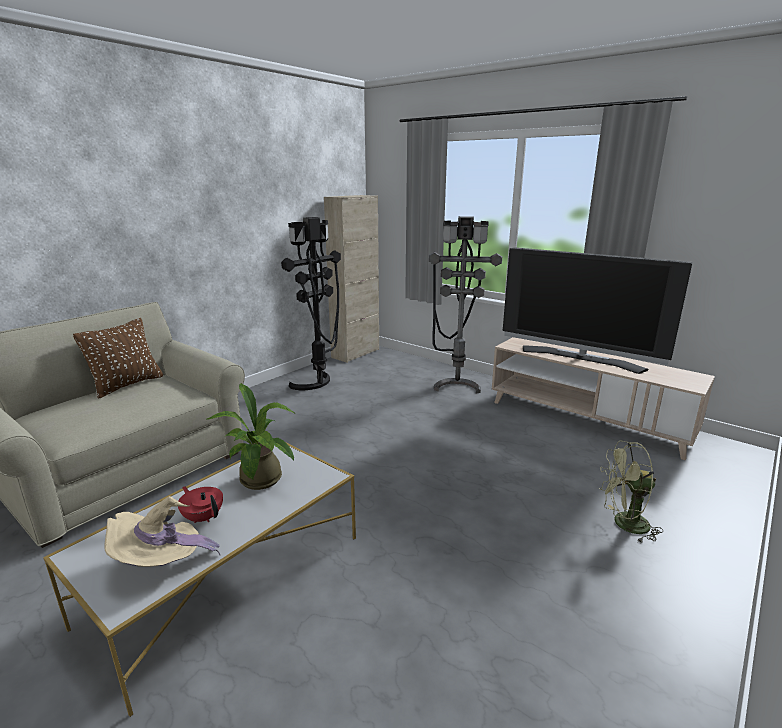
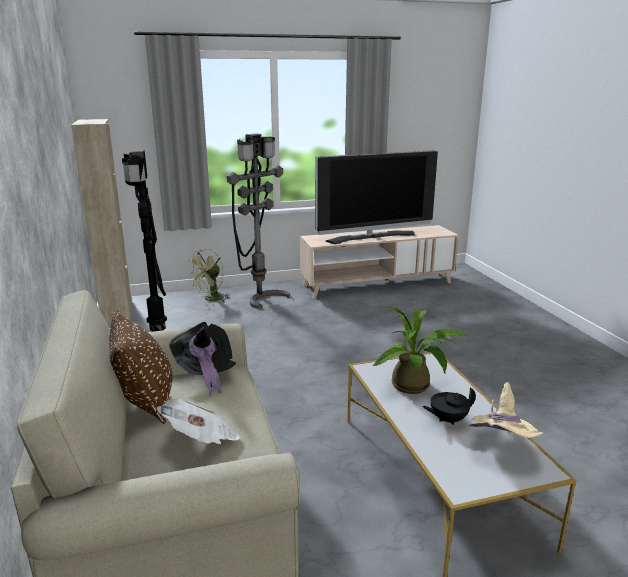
camera: 55 degrees left, 0 degrees up
(80, 414) = (201, 439): none -> newspaper
(177, 387) = (205, 373): none -> black hat
(203, 517) = (447, 419): red teapot -> black teapot
(624, 524) = (492, 323): green fan -> green fan (211, 299)

